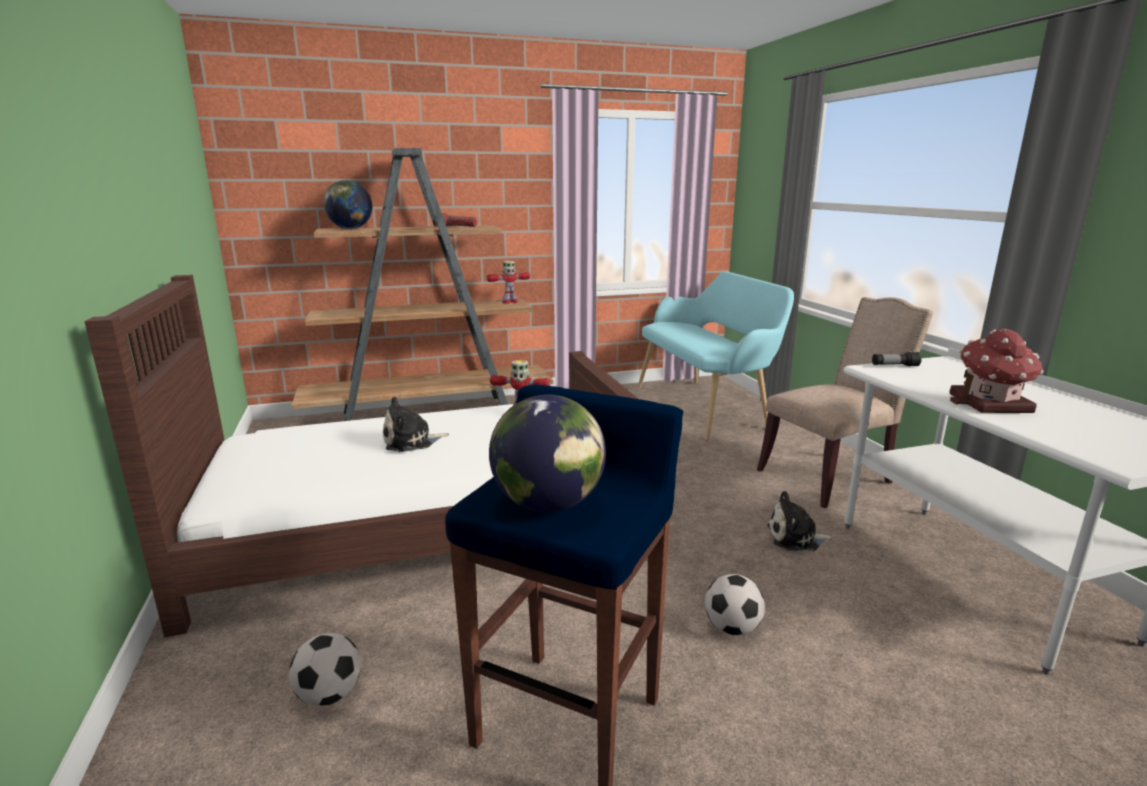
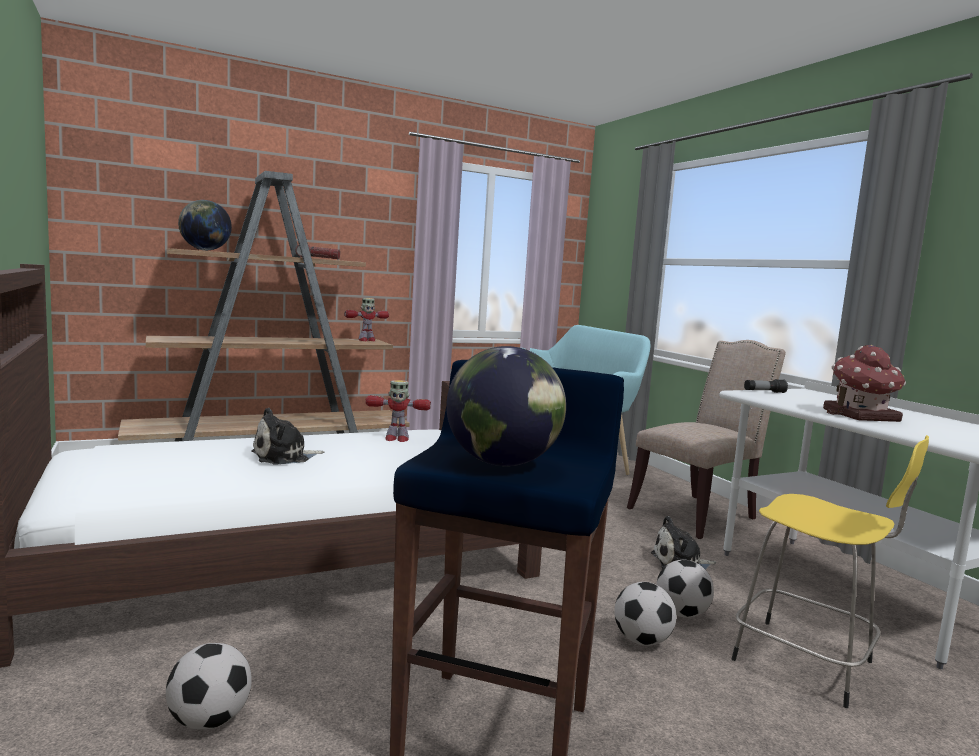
camera: 10 degrees left, 10 degrees down
(781, 598) = (681, 614): none -> football
(898, 661) = (808, 663): none -> yellow stool

